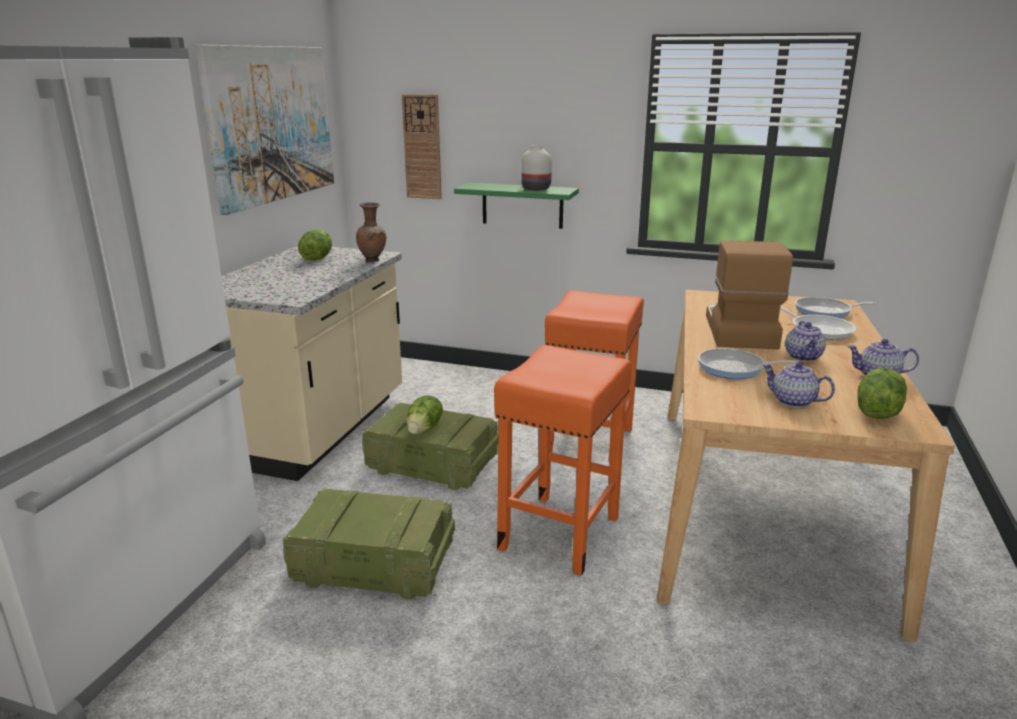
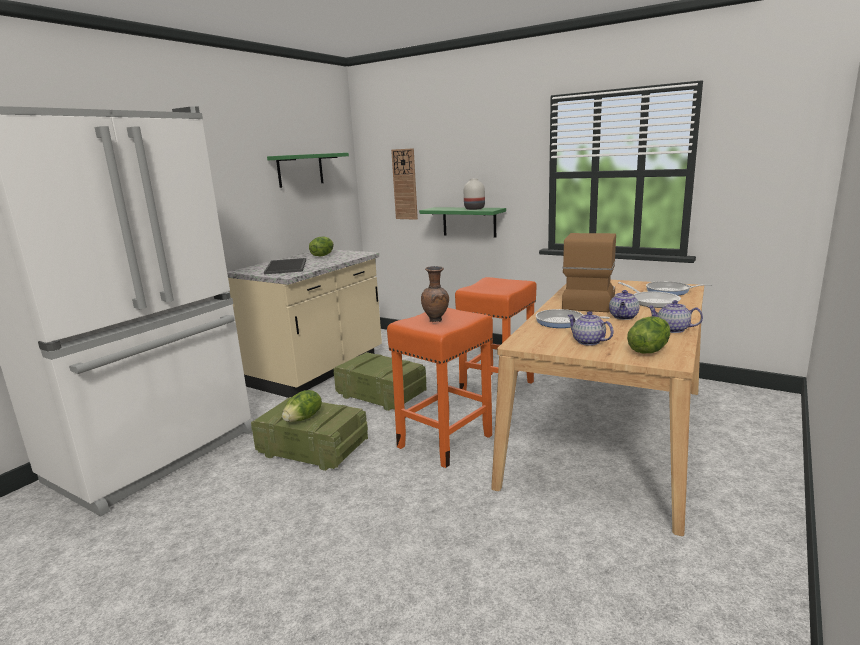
camera: 15 degrees right, 5 degrees down
(272, 124) = (300, 170): picture -> green shelf
(277, 281) = (287, 266): none -> tray
(373, 261) = (356, 256): brown vase -> brown vase (436, 320)
(425, 429) = (373, 368): lettuce -> lettuce (304, 418)

